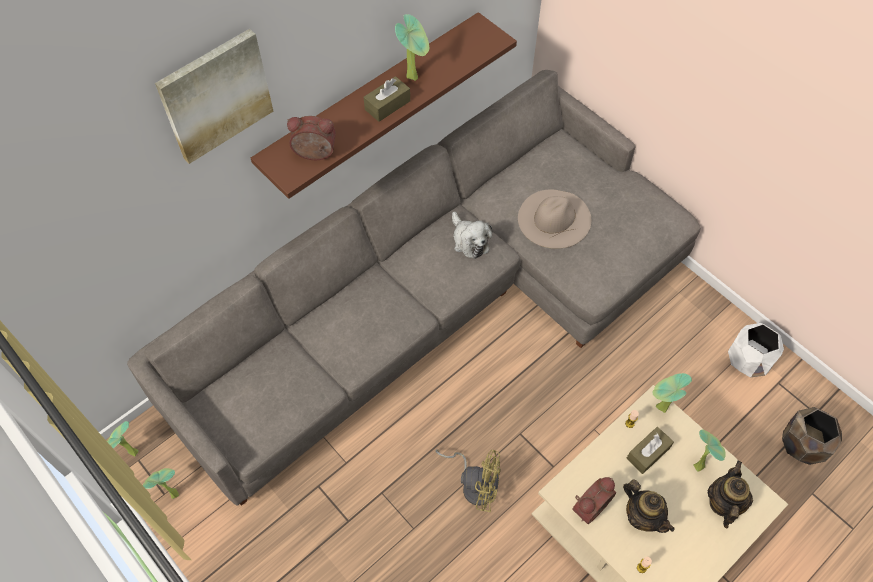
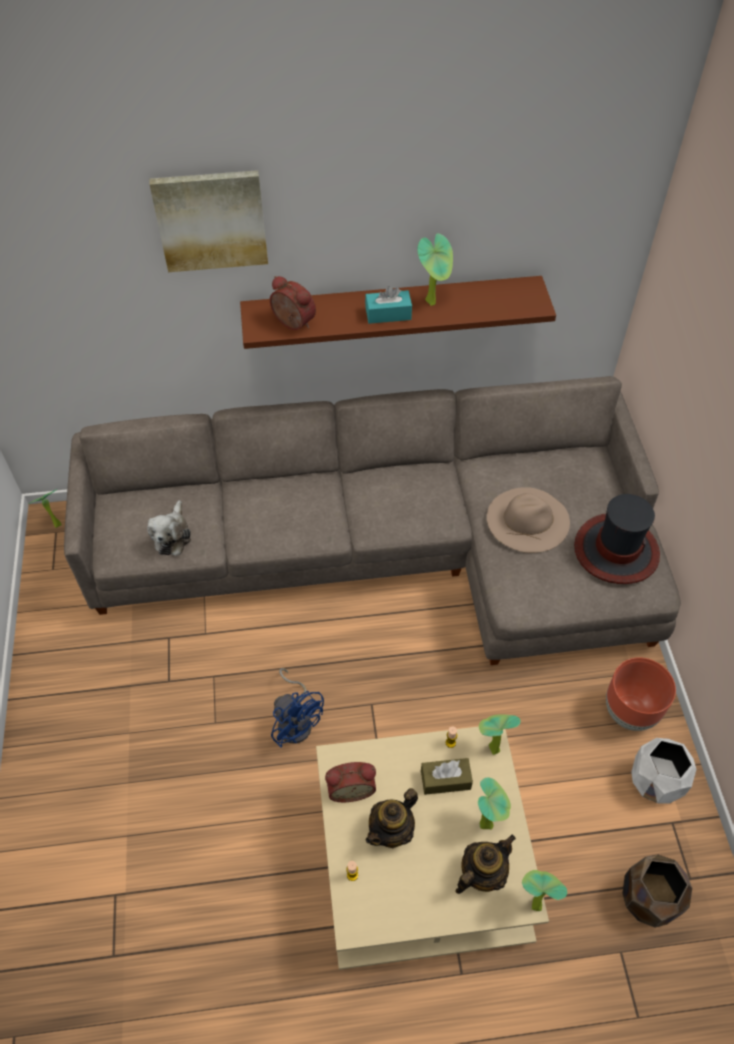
camera: 35 degrees right, 5 degrees down
(172, 493) = (58, 572): potted plant -> potted plant (534, 901)
(387, 105) = (388, 314): brown tissue box -> turquoise tissue box
(469, 240) = (432, 496): plush toy -> plush toy (172, 535)
(475, 484) = (296, 720): yellow fan -> blue fan
(632, 207) = (616, 550): none -> hat
(642, 516) = (392, 831): teapot -> teapot turned 45 degrees clockwise
(696, 321) = (630, 711): none -> brown planter

